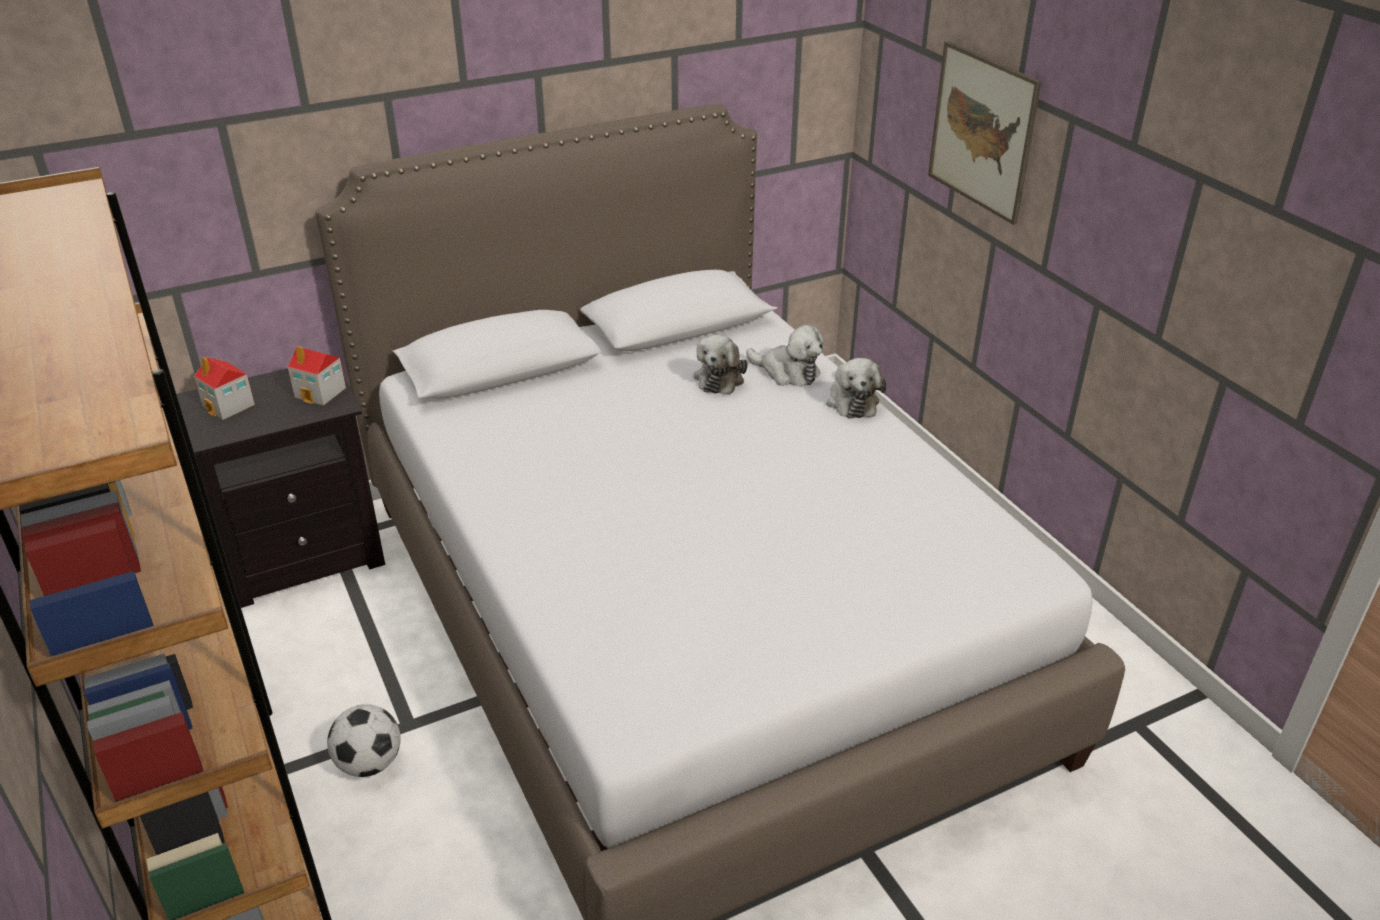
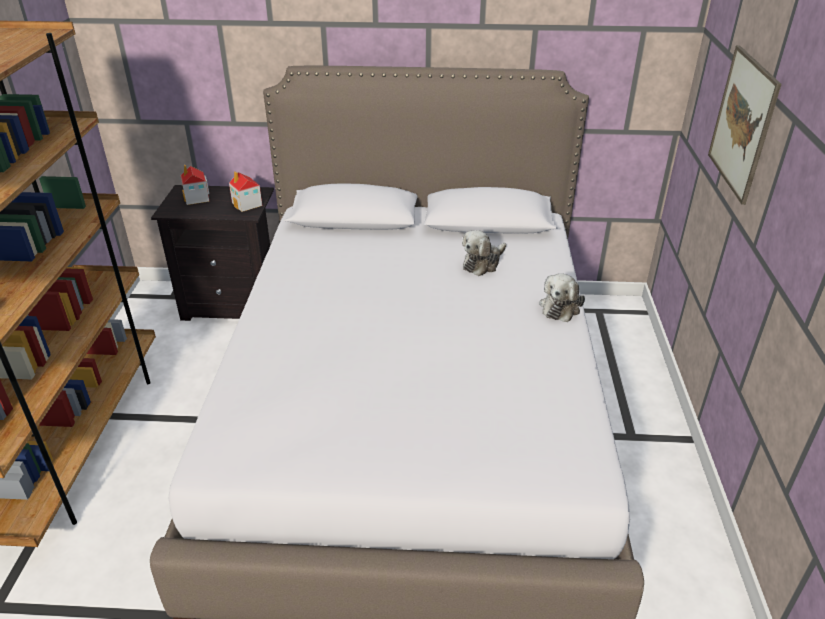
camera: 30 degrees right, 0 degrees up
(369, 763) = (171, 432): football -> none
(787, 372) = (532, 273): plush toy -> none

